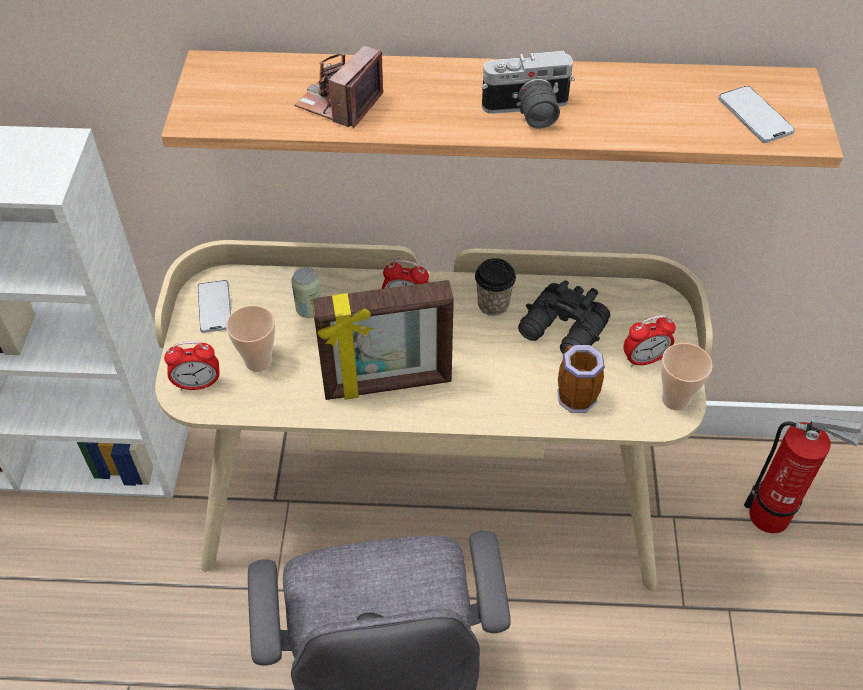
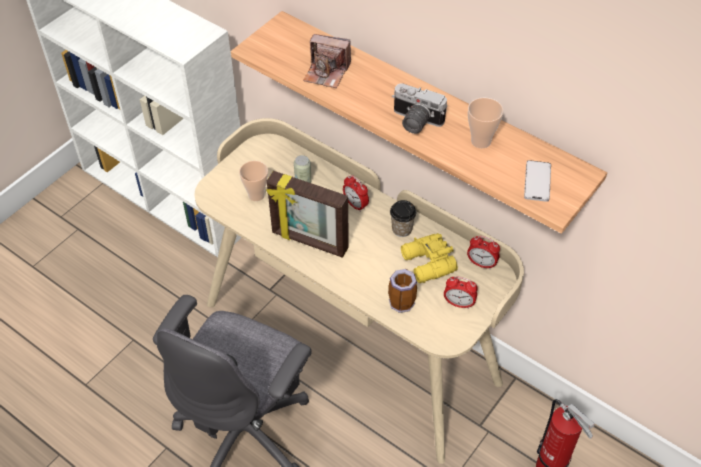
camera: 35 degrees right, 0 degrees up
(198, 384) = (219, 191): alarm clock -> alarm clock (481, 264)
(214, 307) = (258, 156): phone -> none
(340, 103) = (327, 72): camera -> camera turned 135 degrees counterclockwise
(563, 332) = (427, 264): black binoculars -> yellow binoculars
(675, 399) = (456, 334): cup -> cup (480, 141)

